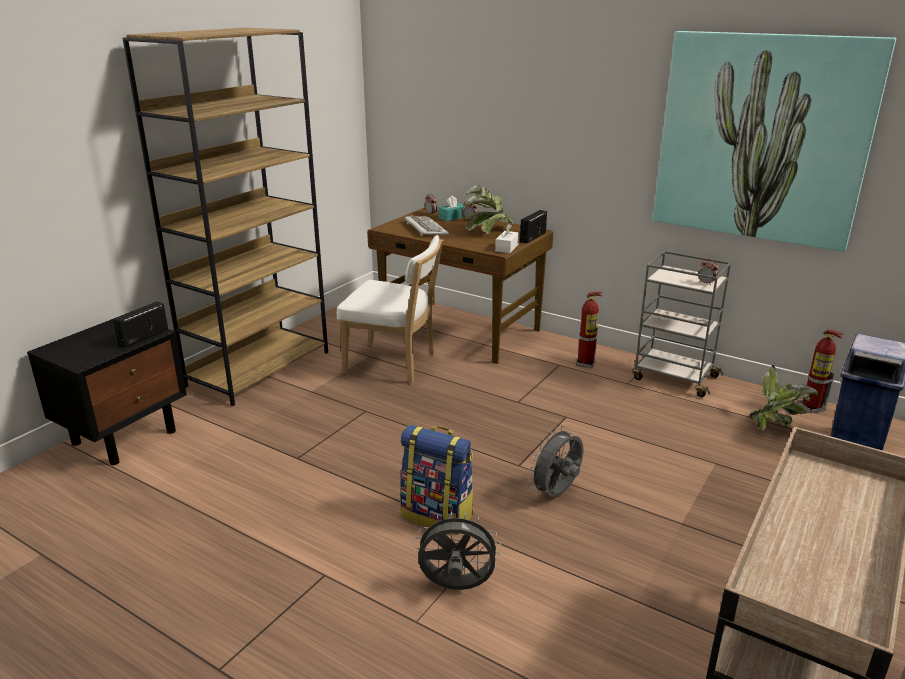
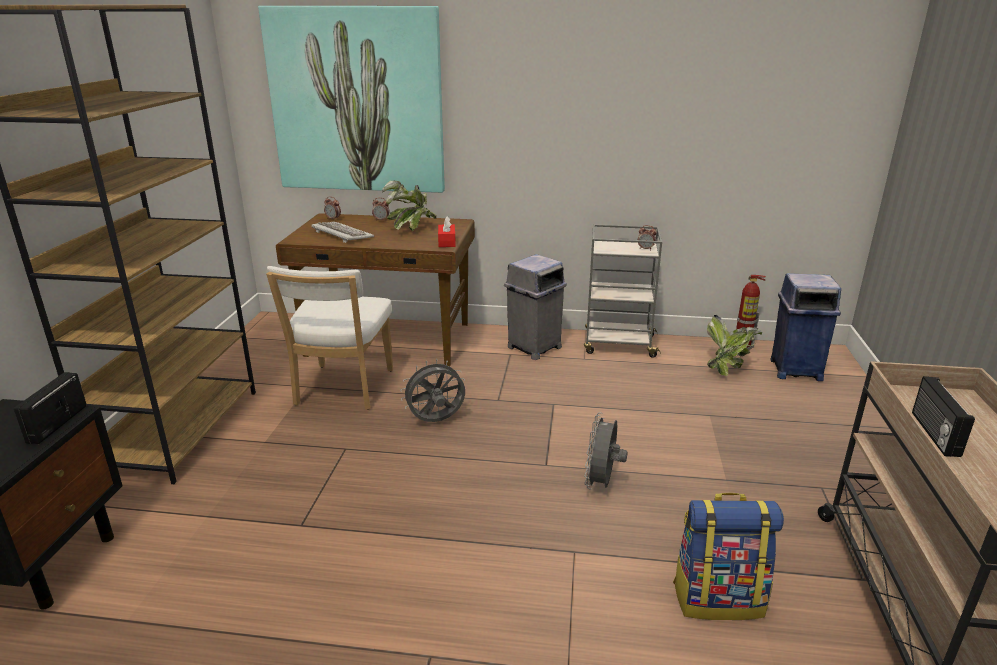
camera: 25 degrees left, 0 degrees up
(394, 364) = (342, 390): white chair -> white chair turned 105 degrees clockwise
(438, 515) = (505, 542): backpack -> backpack (718, 598)
(452, 217) = (360, 219): turquoise tissue box -> none
(456, 587) = (580, 617): grey fan -> grey fan (436, 421)
(507, 248) = (447, 242): white tissue box -> red tissue box
(532, 237) = (461, 228): radio -> radio (933, 433)
(586, 363) = (533, 348): fire extinguisher -> grey trash can
(762, 138) = (677, 106): picture -> picture (357, 101)

